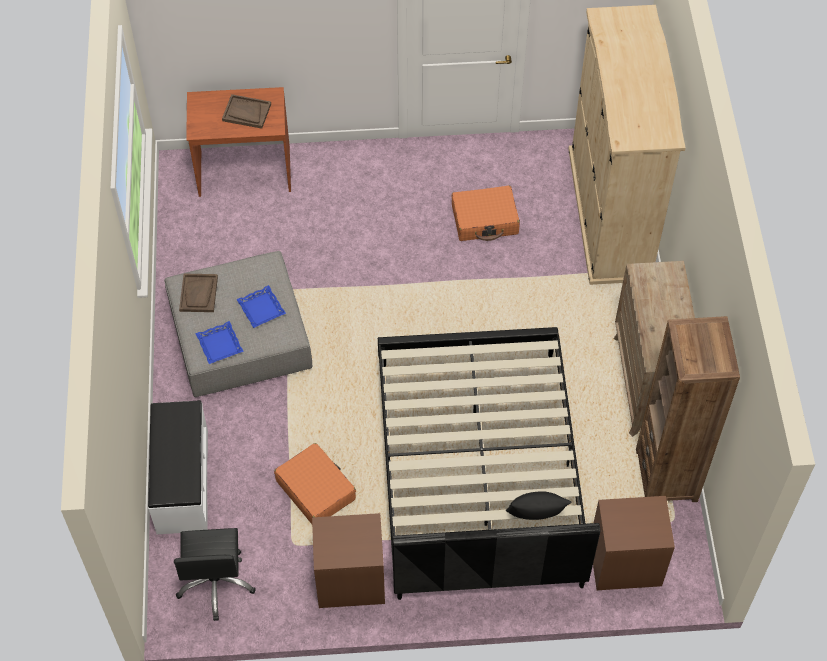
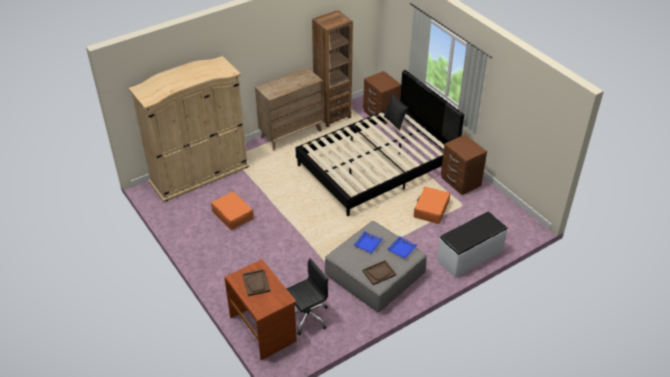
camera: 120 degrees left, 15 degrees down
(216, 583) = (503, 220): black office chair -> black office chair (307, 317)

